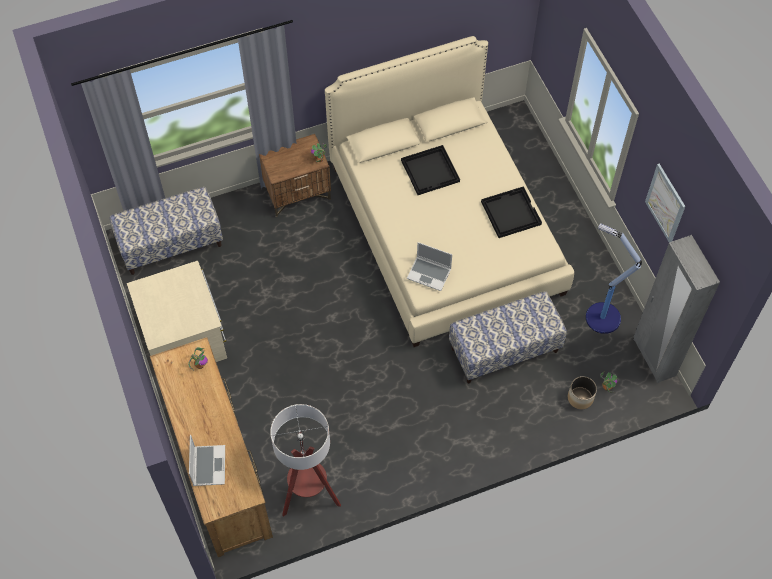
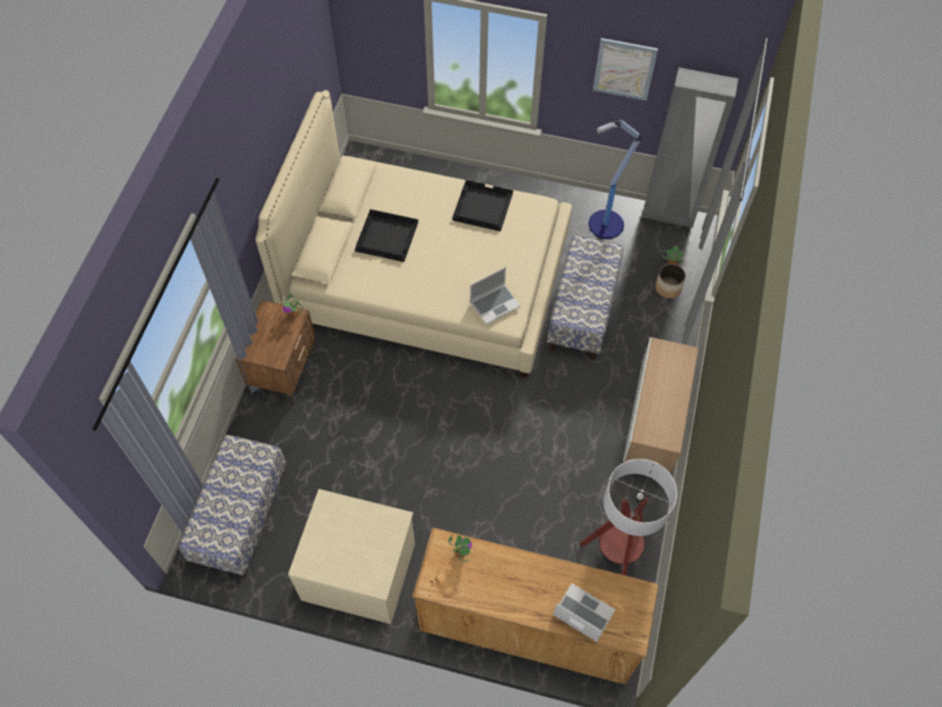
camera: 55 degrees left, 0 degrees up
(439, 459) = (652, 429): none -> cabinet

